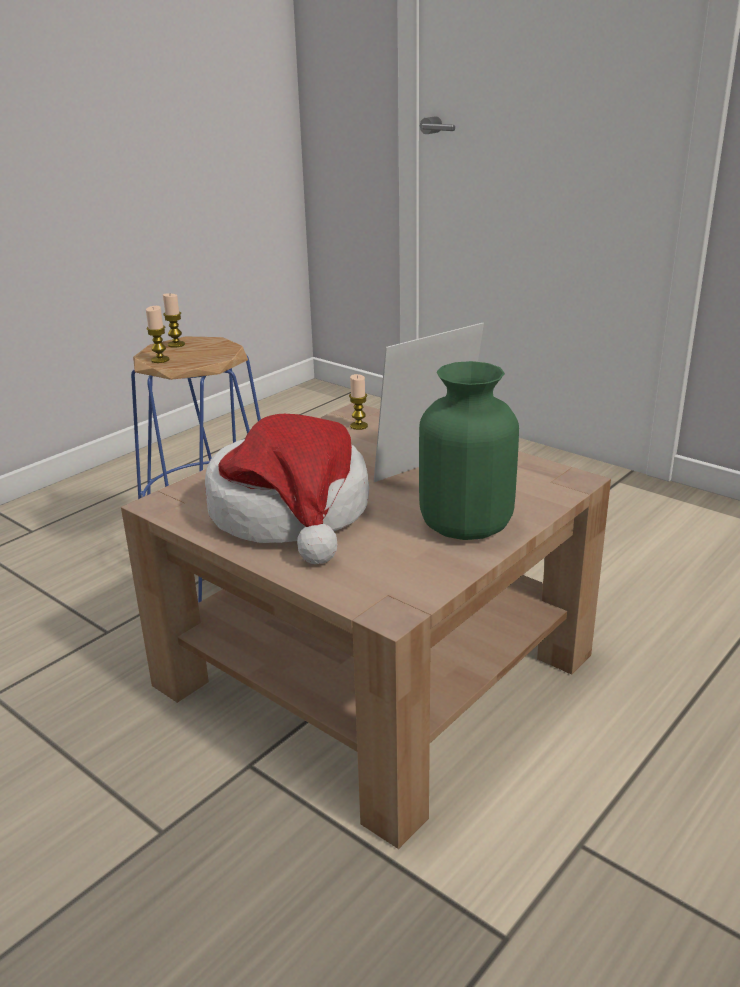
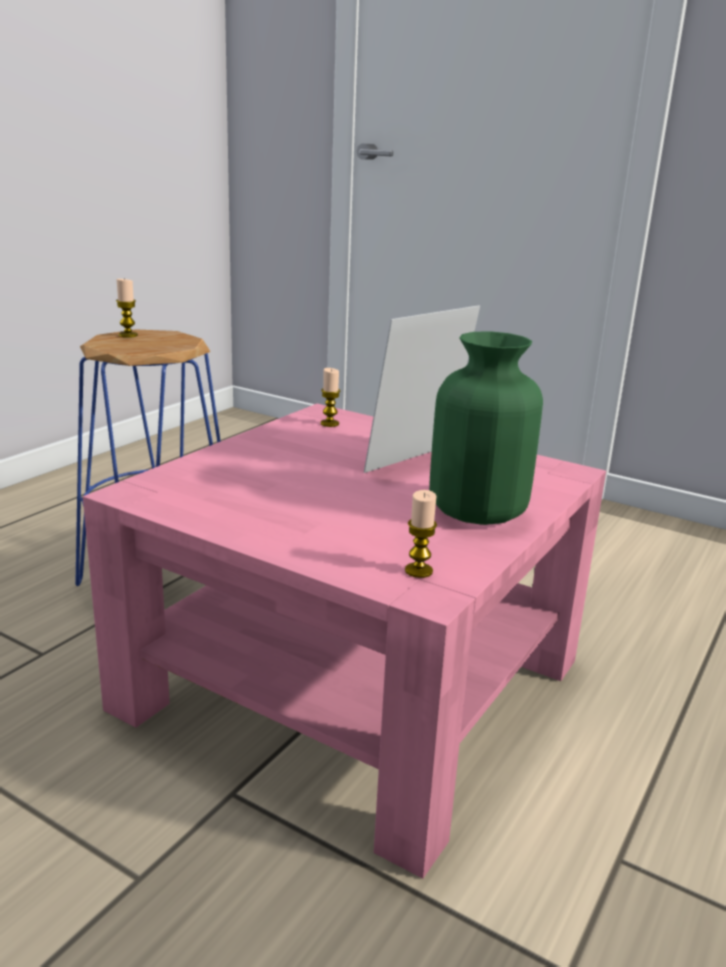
camera: 10 degrees left, 5 degrees down
(160, 360) = (114, 347): candle -> candle (418, 571)
(292, 513) = (284, 501): hat -> none
(374, 670) = (353, 684): brown coffee table -> pink coffee table

